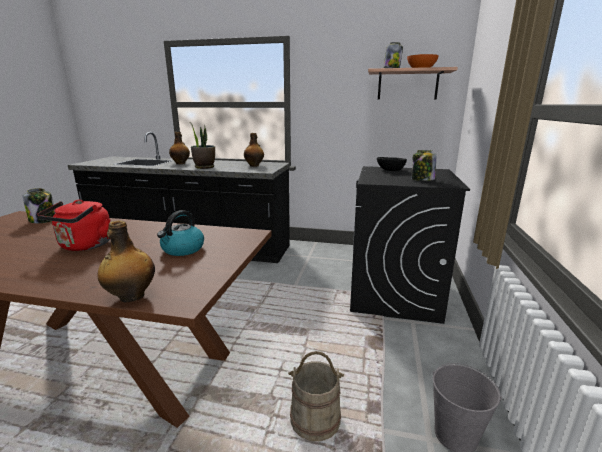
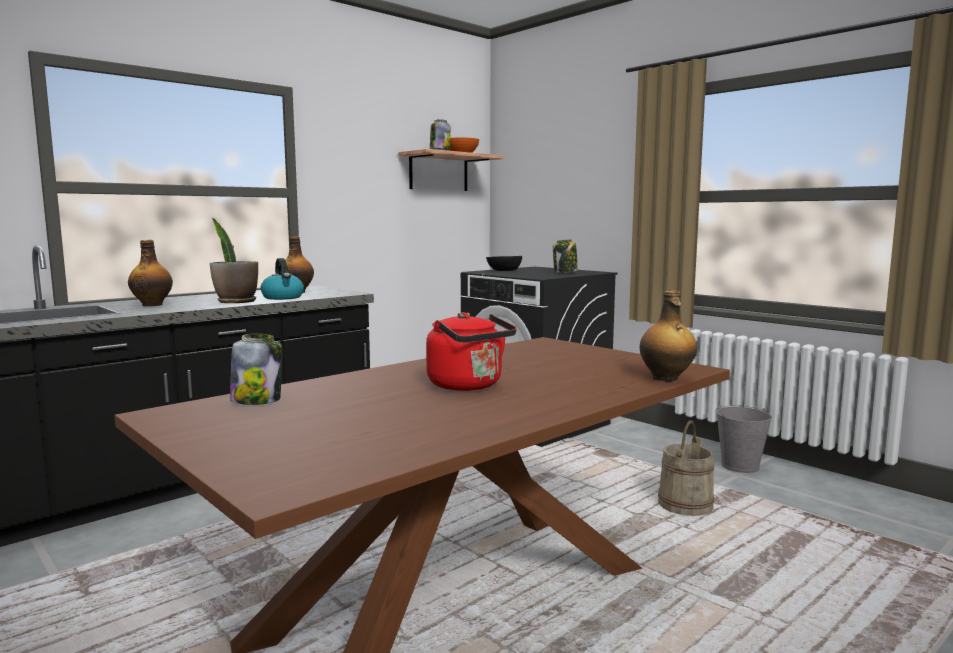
camera: 55 degrees left, 10 degrees down
(182, 249) = (556, 360): kettle -> kettle (283, 297)

